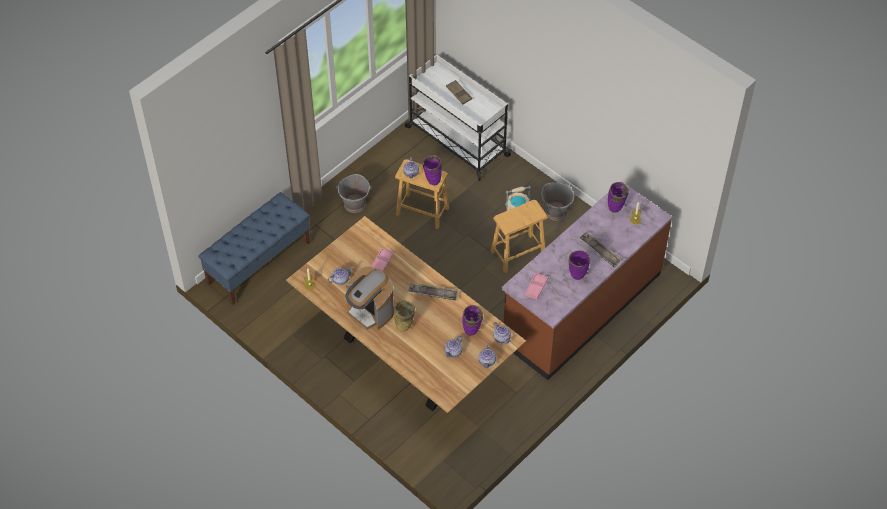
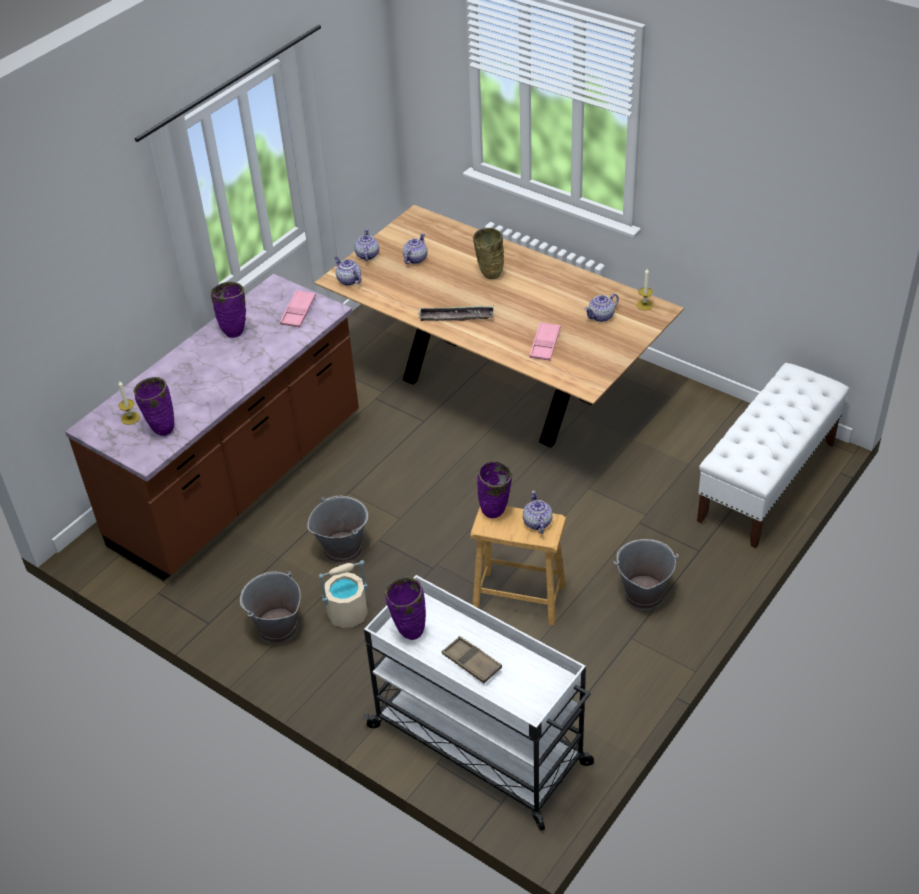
camera: 175 degrees right, 10 degrees down
(259, 262) = (767, 482): blue bench -> white bench
(370, 311) = (544, 286): coffee machine -> none
(471, 332) = (392, 281): purple vase -> purple vase (409, 631)
(518, 253) = (343, 549): brown stool -> grey bucket
(600, 251) = (196, 367): tray -> none

